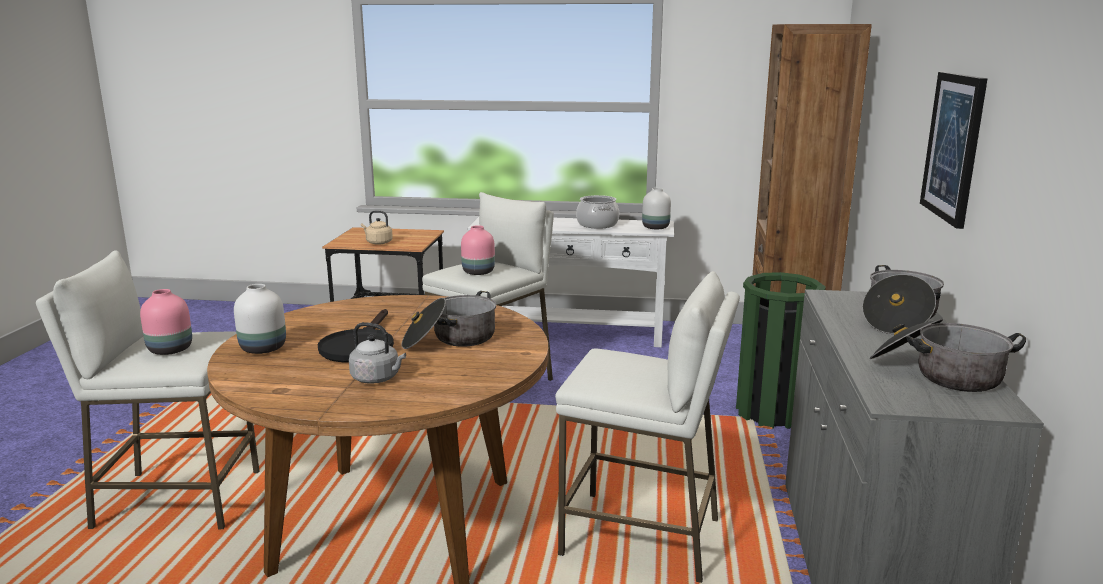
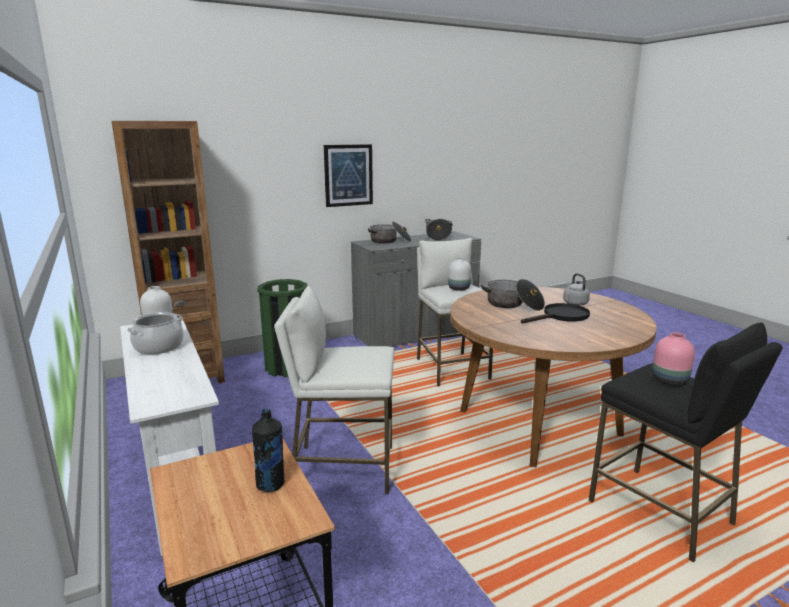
camera: 125 degrees left, 0 degrees up
(177, 499) = (661, 512): white stool -> black stool
(263, 349) = (614, 332): white vase -> white vase (459, 288)
(378, 242) = (271, 484): beige kettle -> black bottle
(477, 272) = (364, 356): pink vase -> none

